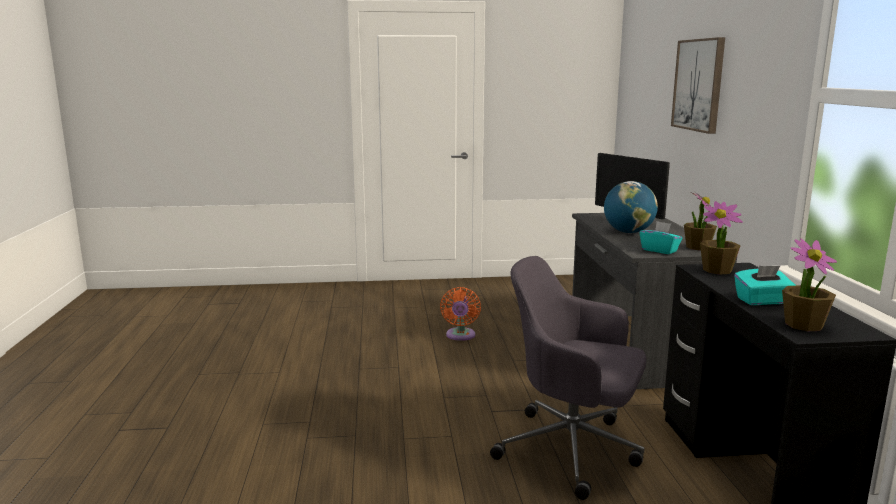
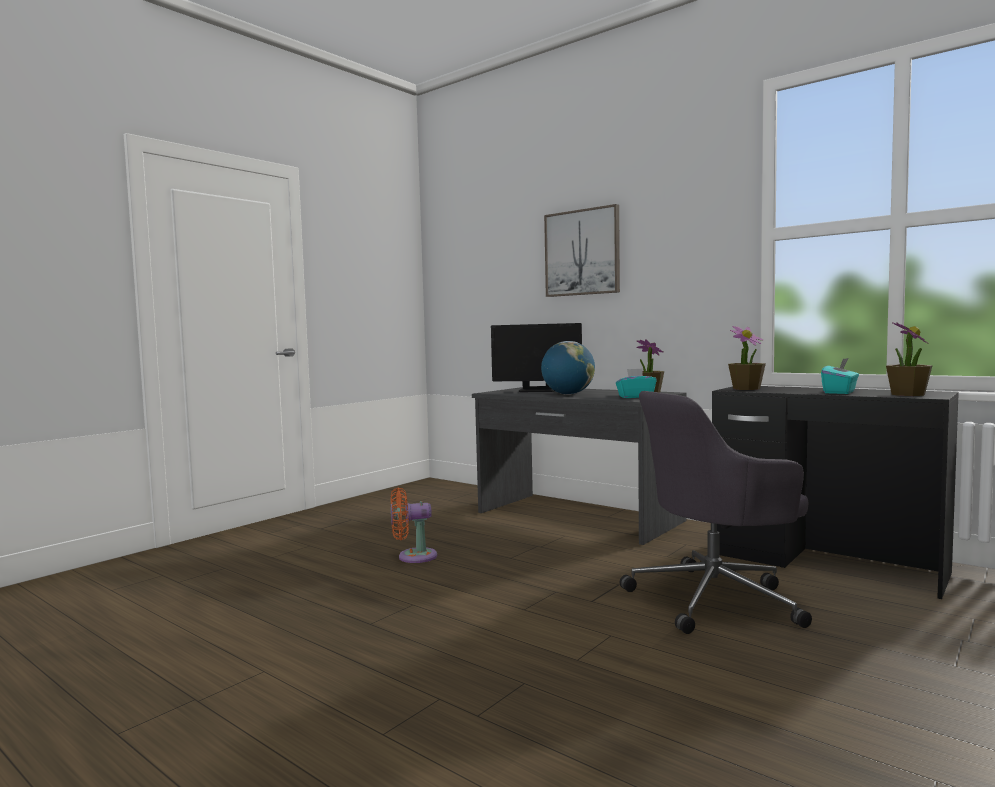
camera: 45 degrees left, 10 degrees down
(460, 336) = (413, 557): orange fan -> orange fan turned 120 degrees clockwise

